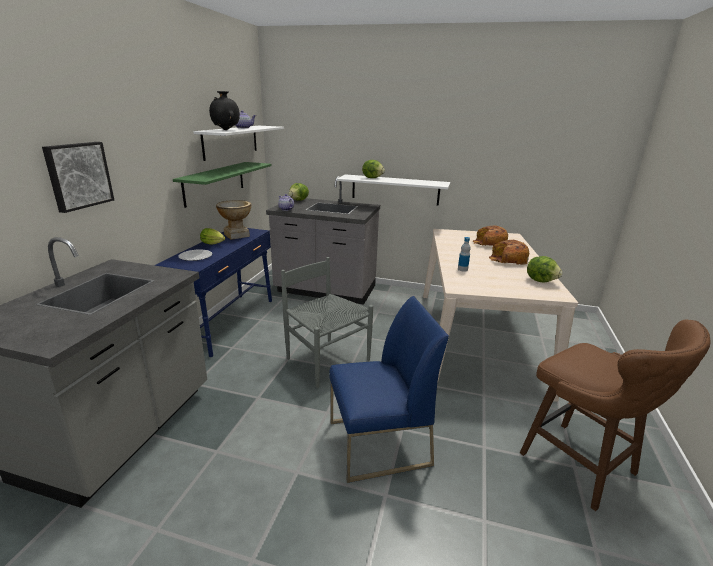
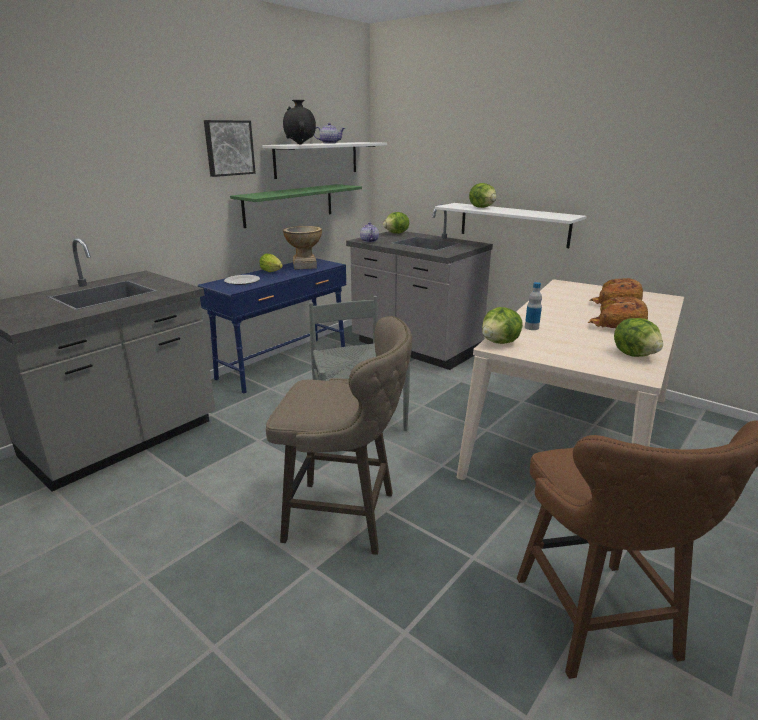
camera: 25 degrees right, 0 degrees up
(78, 175) = (116, 183): picture -> picture (229, 148)
(378, 444) = (346, 517): blue chair -> beige stool
(457, 285) = (500, 343): none -> lettuce

